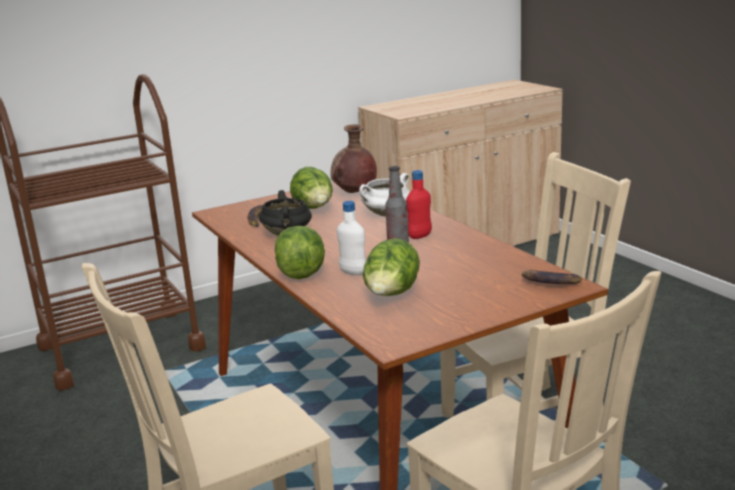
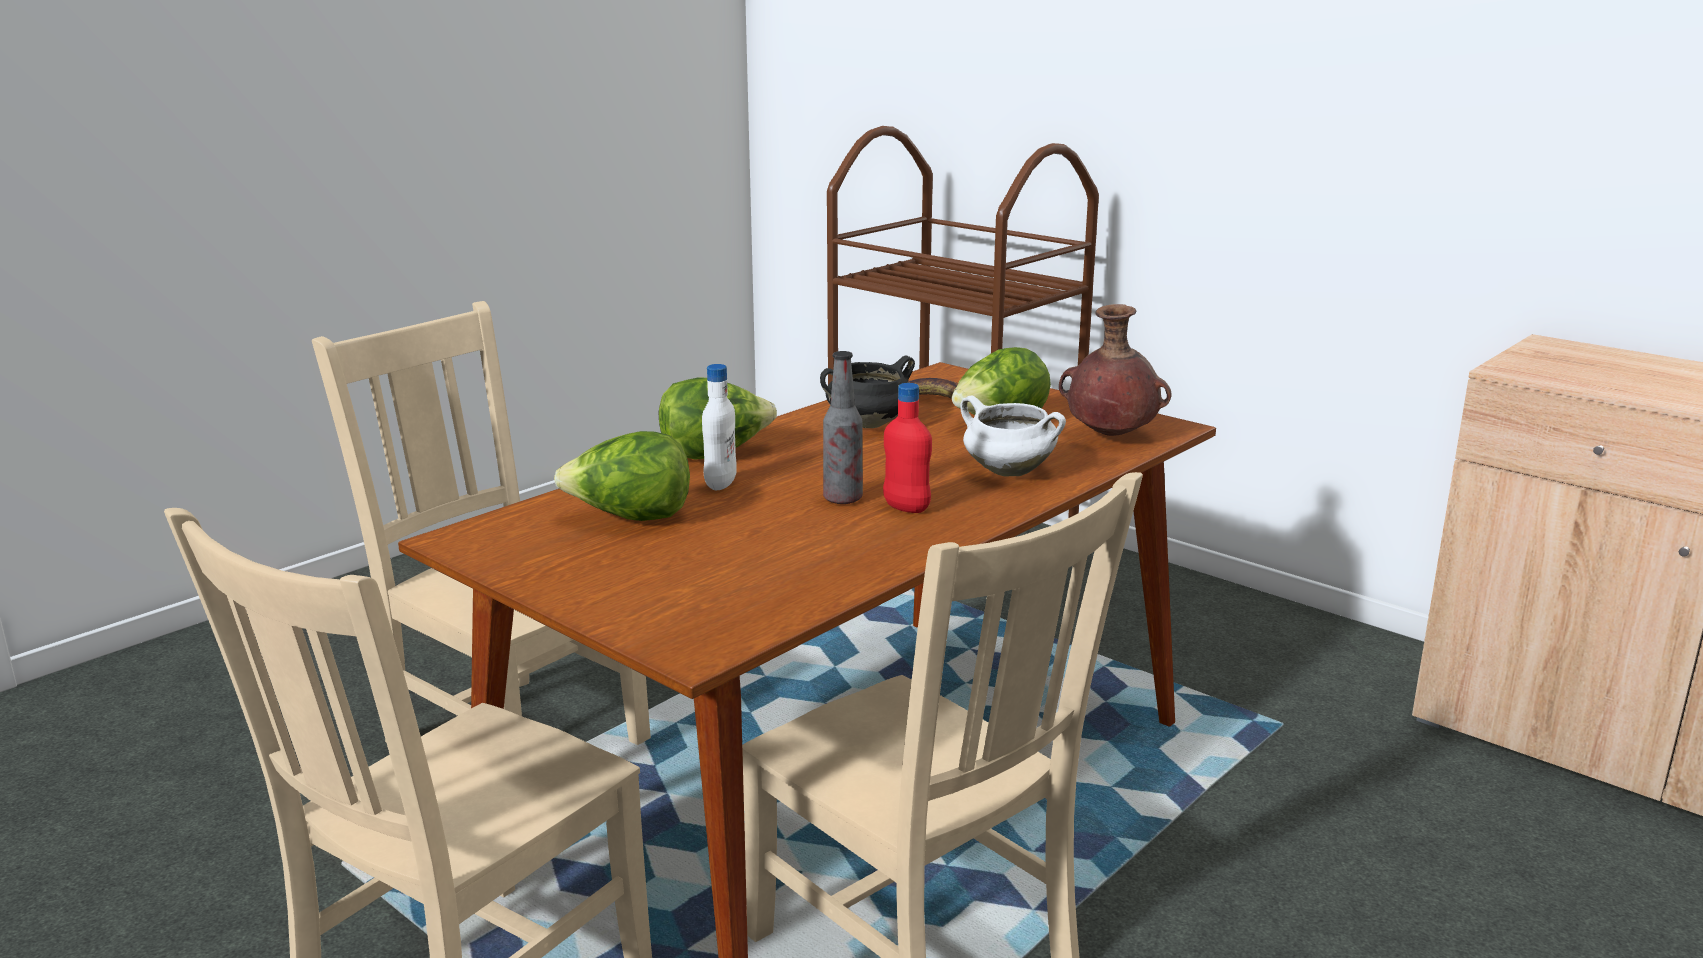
camera: 70 degrees right, 0 degrees up
(549, 283) = (707, 629): banana -> none

